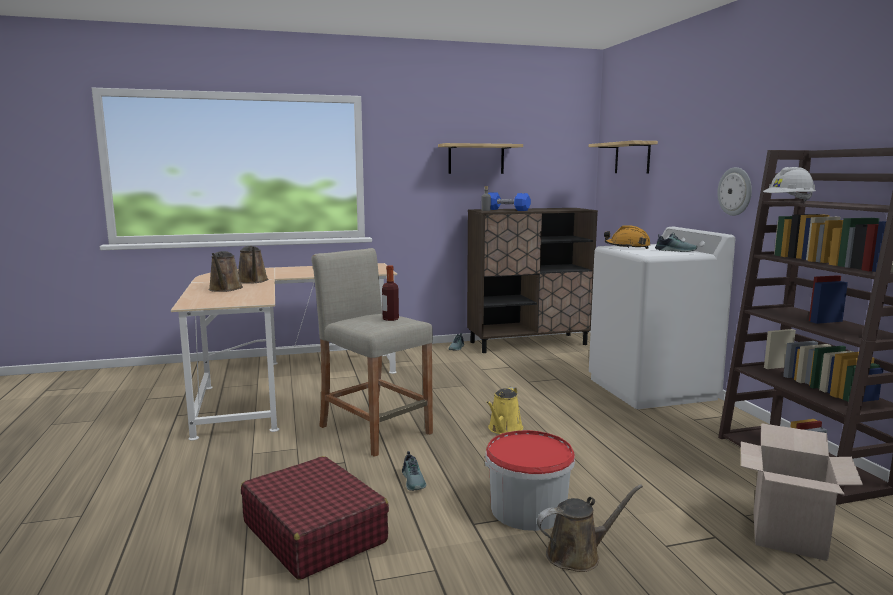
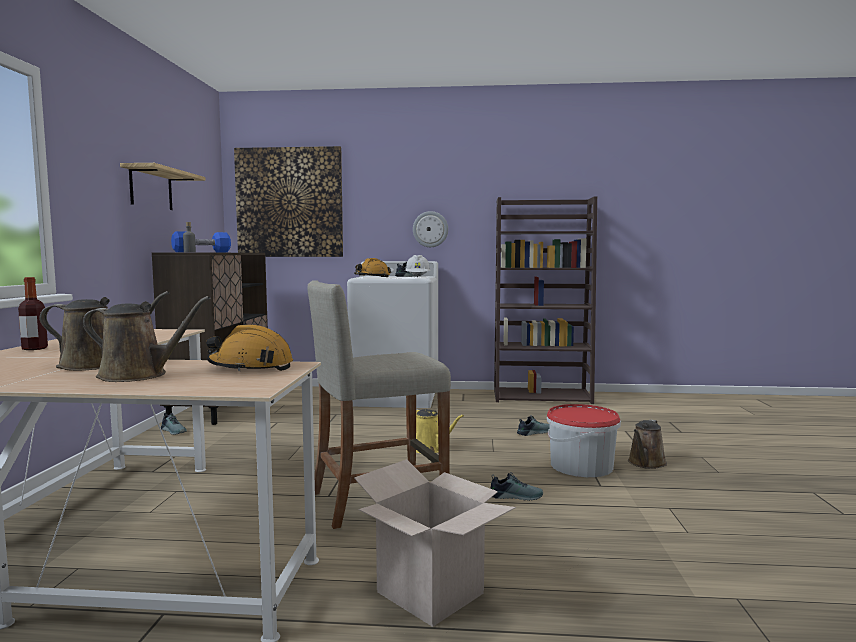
camera: 70 degrees left, 5 degrees down
(251, 297) = (251, 367): none -> orange hard hat
(314, 532) = (605, 552): red suitcase -> none
(390, 319) = (396, 354): bottle -> bottle (35, 348)
(578, 555) = (646, 463): brown watering can -> brown watering can turned 150 degrees counterclockwise
(619, 472) = (533, 432): none -> shoe
(632, 158) = (289, 202): shelf -> picture
(788, 202) = (519, 231): white hard hat -> white hard hat (417, 277)
(788, 535) = (624, 418): cardboard box -> cardboard box (430, 593)

